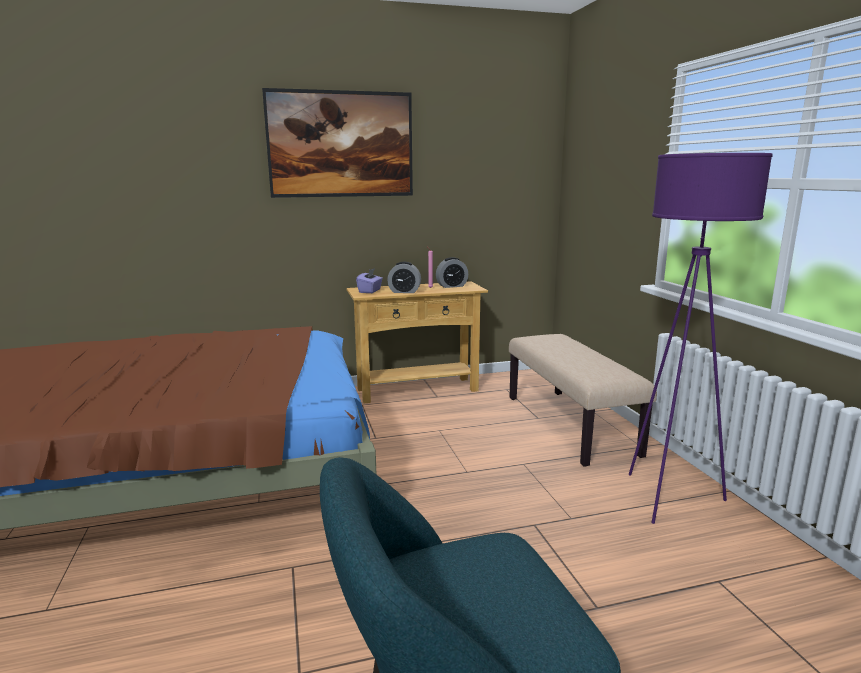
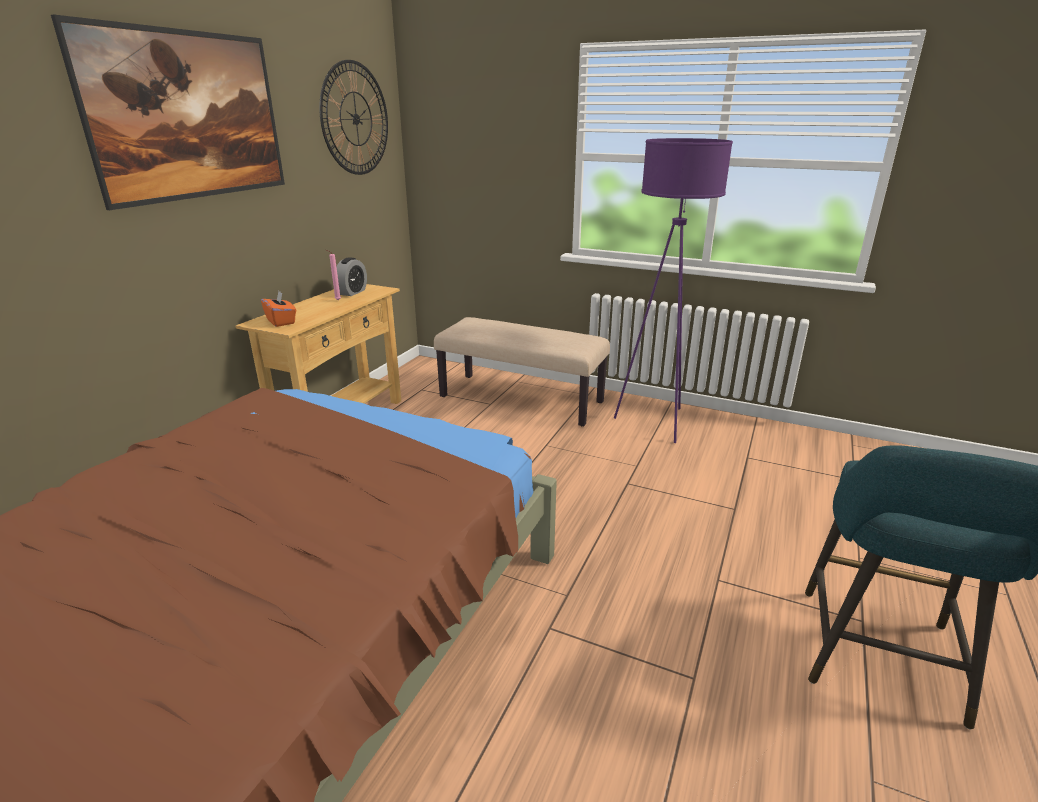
camera: 50 degrees left, 10 degrees up
(370, 291) = (281, 321): purple tissue box -> orange tissue box
(404, 291) = (324, 312): alarm clock -> none
(502, 150) = (355, 119): none -> wall clock

